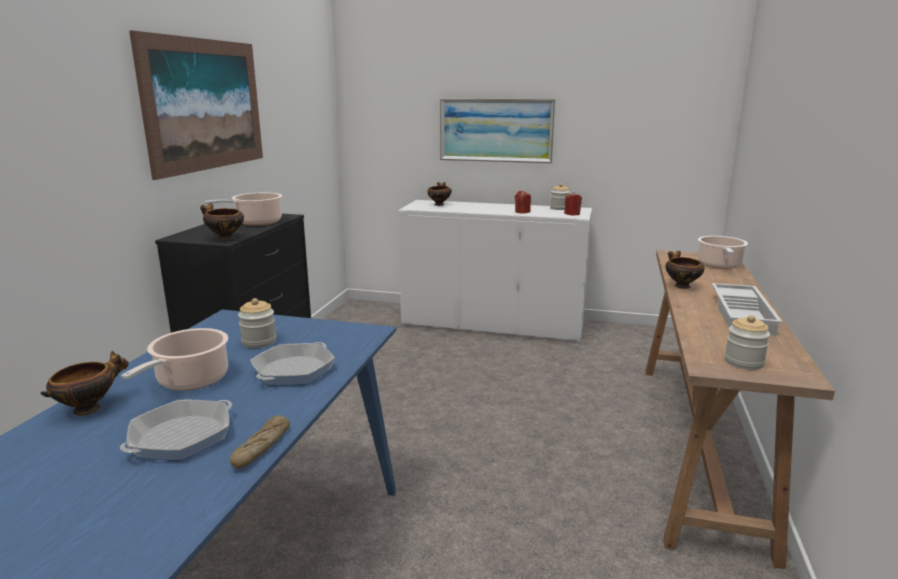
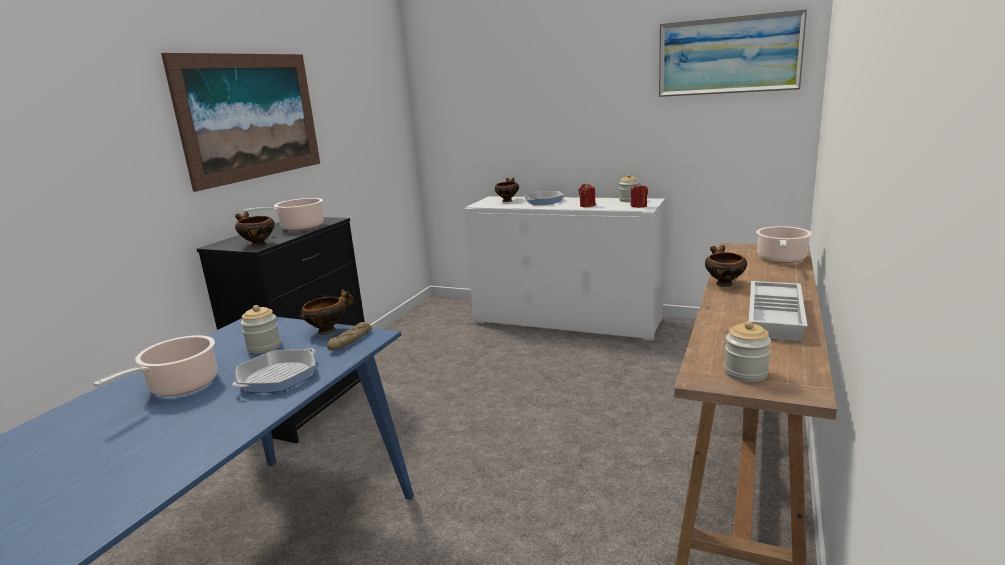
camera: 10 degrees right, 0 degrees up
(90, 408) = (80, 412): bowl -> bowl (328, 330)
(181, 437) = (139, 443): frying pan -> frying pan (544, 201)
(262, 447) = (203, 457): bread -> bread (350, 341)
(496, 130) = (563, 122): picture -> picture (728, 55)

